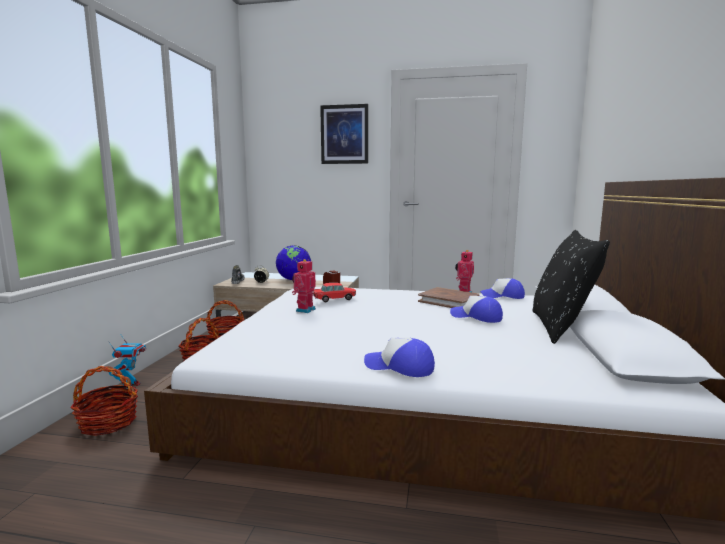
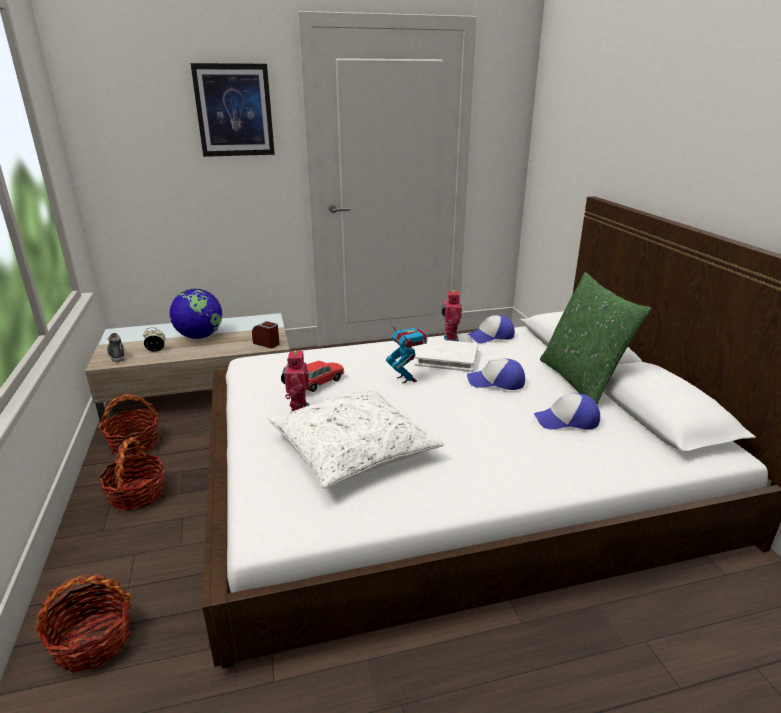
camera: 25 degrees left, 15 degrees up
(131, 386) = (67, 570): toy robot -> toy robot (406, 379)
(318, 331) = (352, 449): none -> white pillow
(399, 367) = (491, 489): cap -> cap (567, 420)
(449, 301) = (446, 358): brown book -> white book
(561, 327) = (581, 381): black pillow -> green pillow

